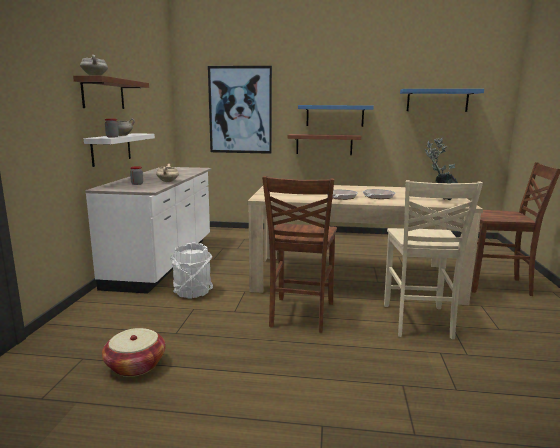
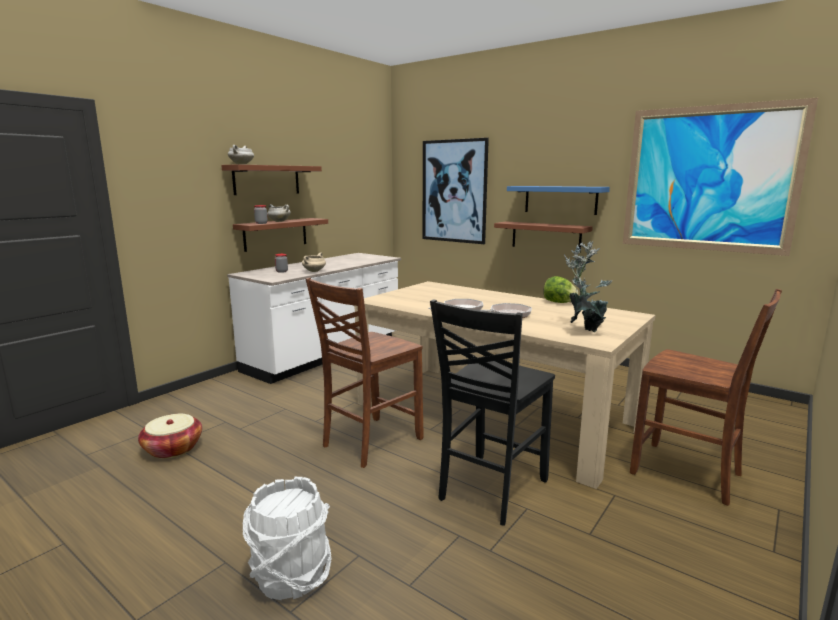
camera: 30 degrees right, 0 degrees up
(111, 149) = (275, 234): white shelf -> brown shelf
(192, 292) = (307, 391): white bucket -> white bucket (290, 576)
(386, 187) = (558, 302): none -> lettuce
(418, 322) = (490, 489): beige chair -> black chair
(437, 100) = (708, 179): blue shelf -> picture

